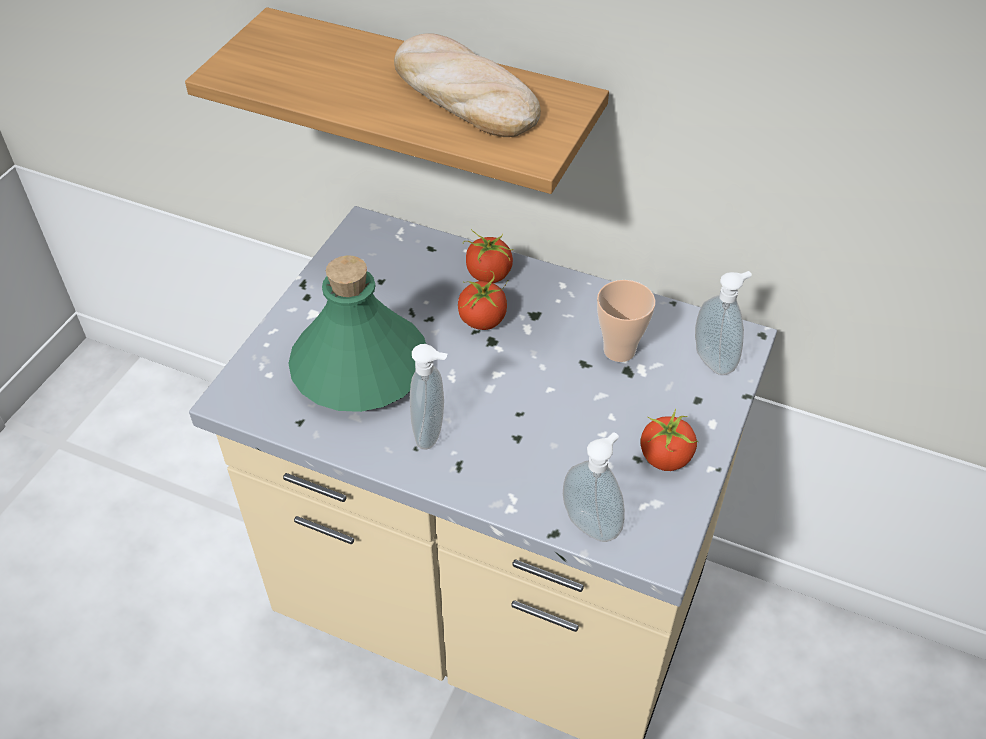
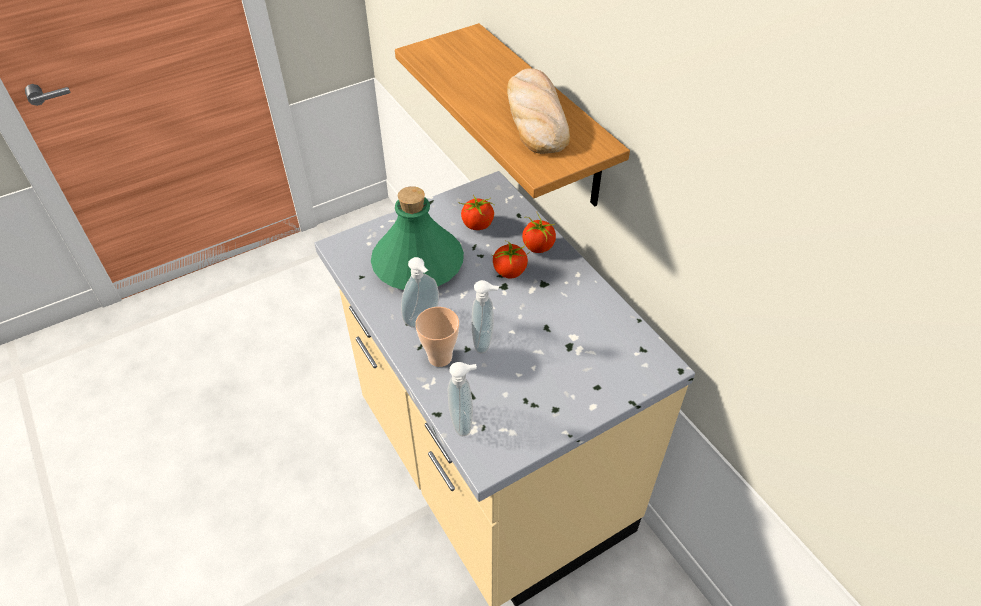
camera: 35 degrees right, 0 degrees up
(619, 350) = (576, 331): cup -> cup (440, 357)
(665, 458) = (542, 410): tomato -> tomato (477, 225)
(715, 360) = (632, 369): soap dispenser -> soap dispenser (485, 342)

